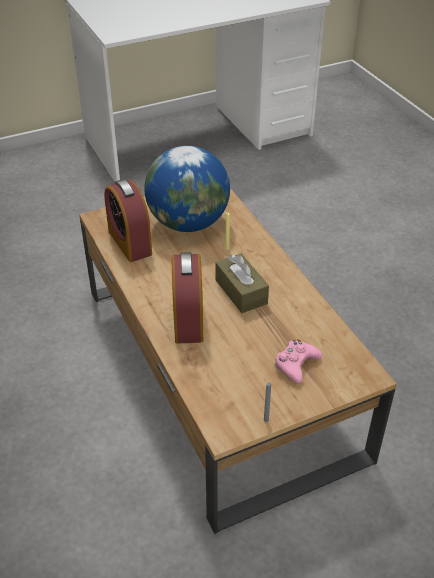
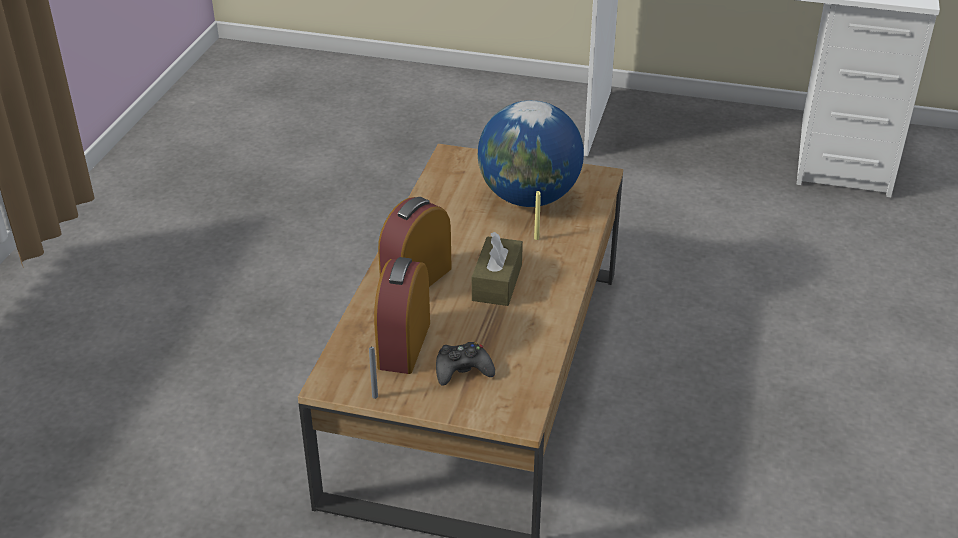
camera: 40 degrees right, 5 degrees down
(130, 242) = (450, 189): alarm clock -> alarm clock (404, 345)
(296, 365) = (463, 370): pink game controller -> black game controller

